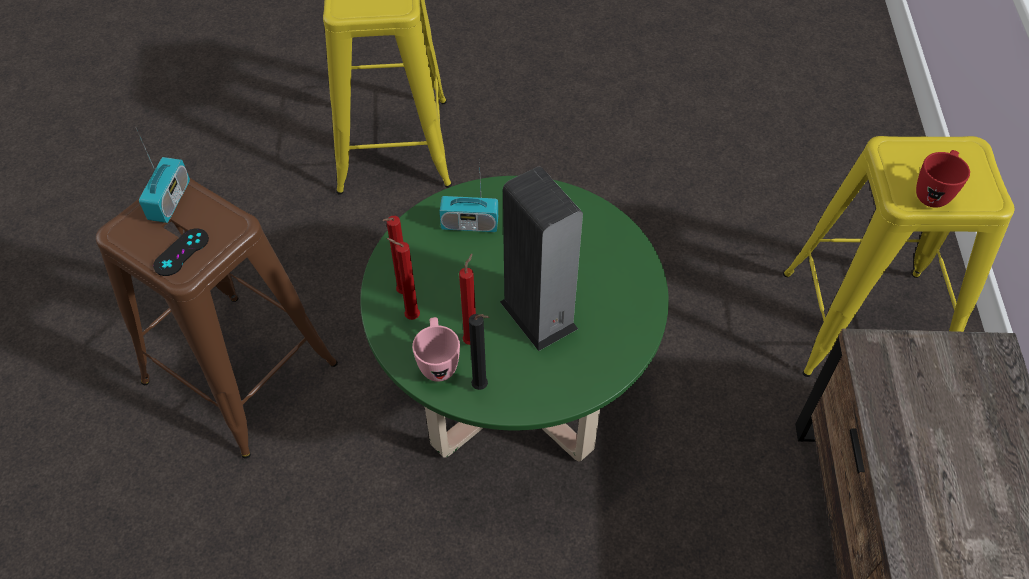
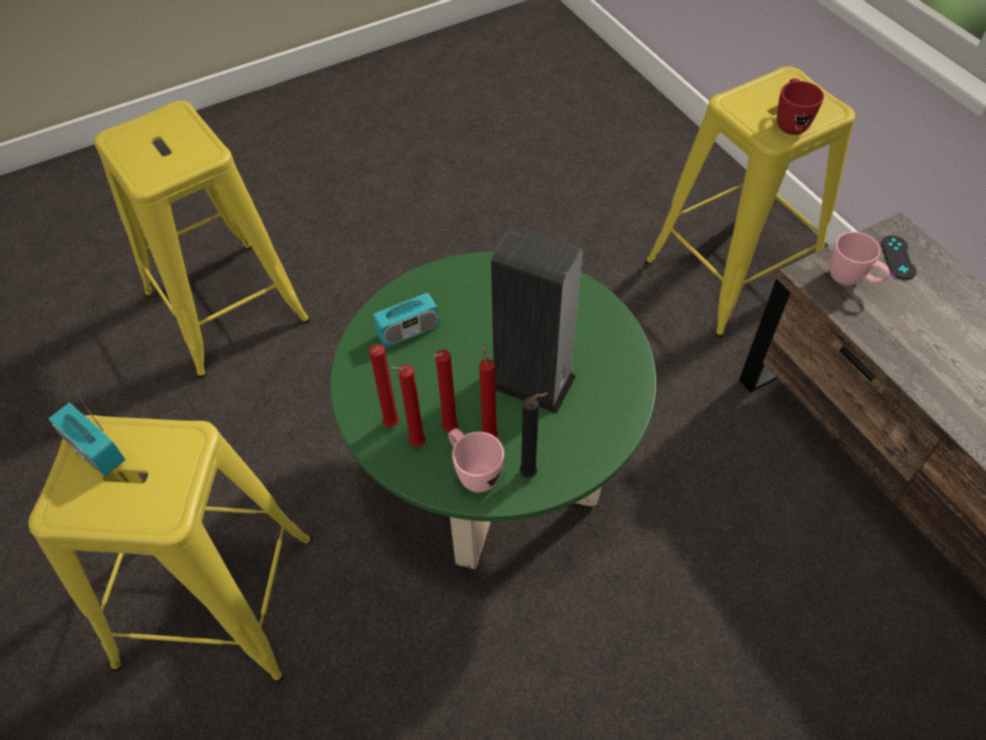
camera: 30 degrees left, 0 degrees up
(170, 201) = (94, 450): radio -> radio turned 150 degrees clockwise
(181, 252) = (149, 496): black game controller -> black game controller (898, 257)
(240, 372) = (216, 600): brown stool -> yellow stool
(443, 320) = (448, 431): none -> red candle
(906, 372) = (851, 281): none -> pink mug

